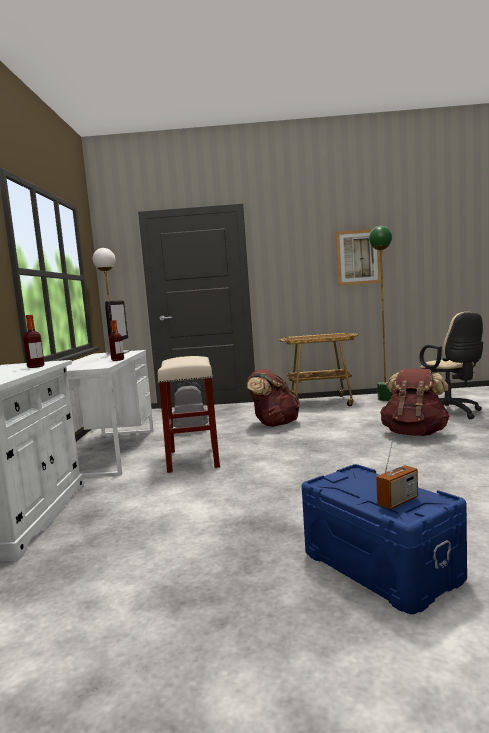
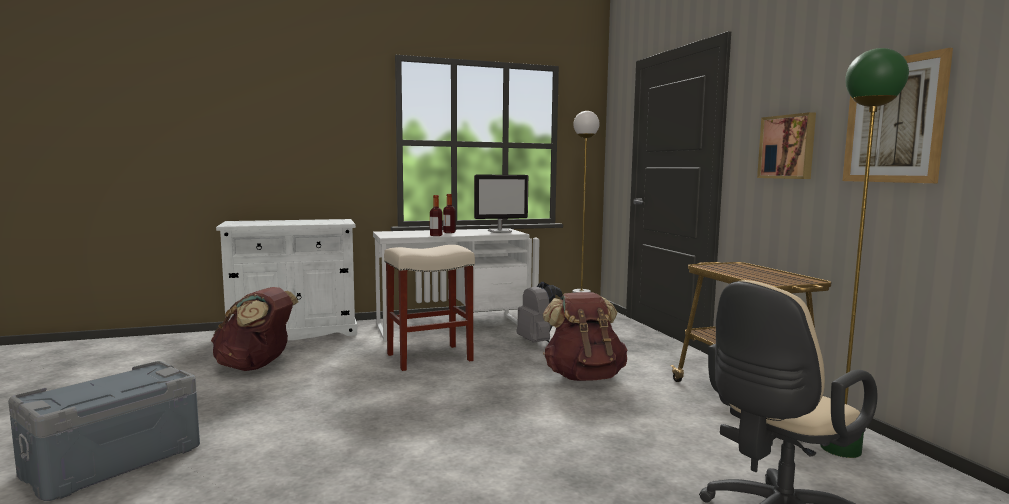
camera: 70 degrees right, 0 degrees up
(36, 366) = (314, 223): bottle -> bottle (449, 232)
(300, 271) = (788, 147): none -> picture
(381, 566) = (114, 461): blue storage box -> grey storage box
(398, 501) = (75, 395): radio -> none
(415, 434) = (574, 481): brown backpack -> brown backpack (256, 366)

